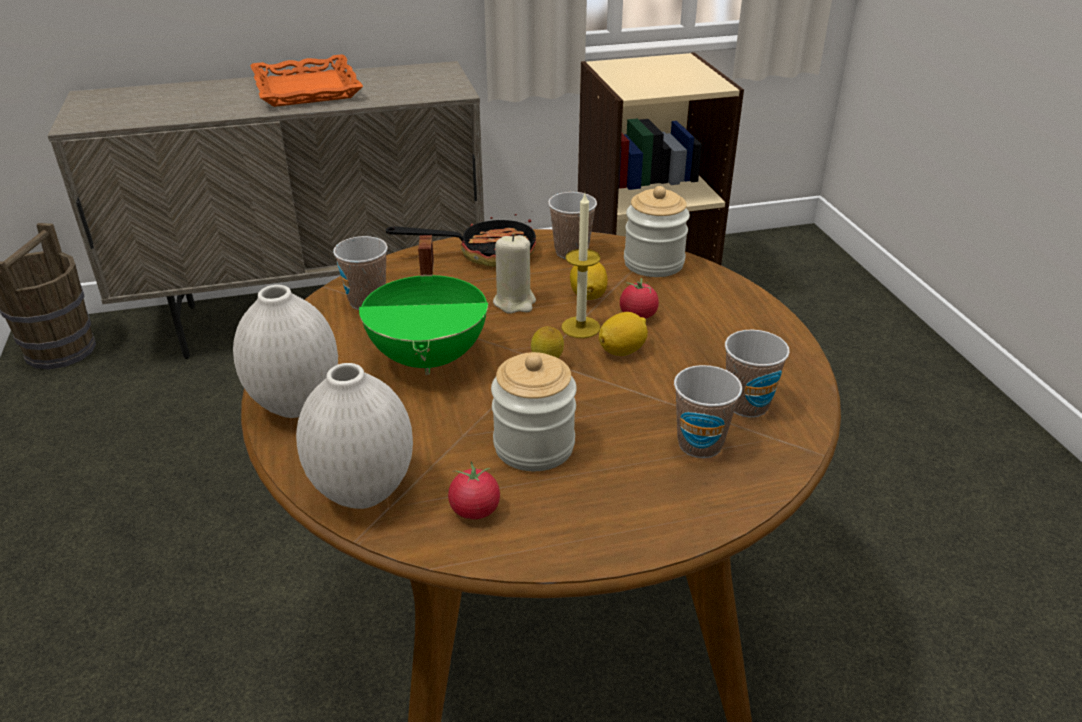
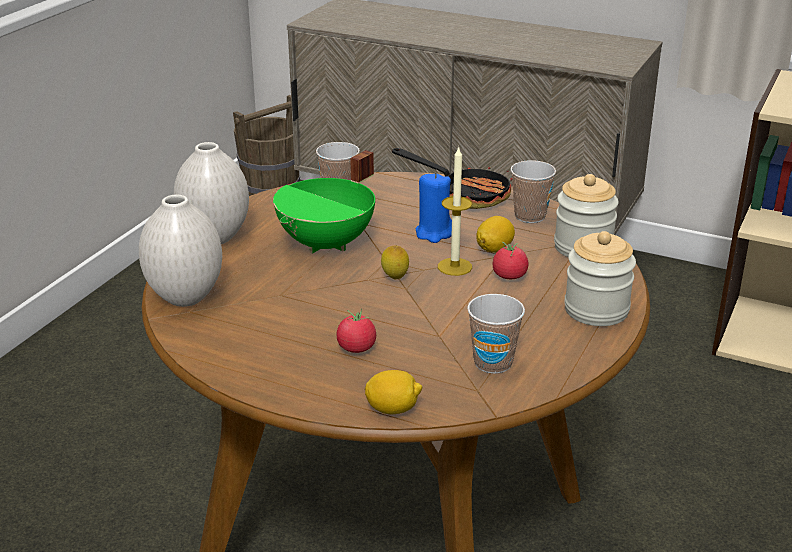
camera: 40 degrees right, 5 degrees down
(308, 89) = (501, 35): orange tray -> none
(475, 510) = (229, 334): tomato -> tomato (356, 348)
(514, 302) = (434, 233): beige candle -> blue candle
(534, 446) = (312, 319): jar -> jar (596, 310)
(622, 350) = (460, 292): lemon -> lemon (393, 409)
(700, 444) = (418, 368): cup -> none

